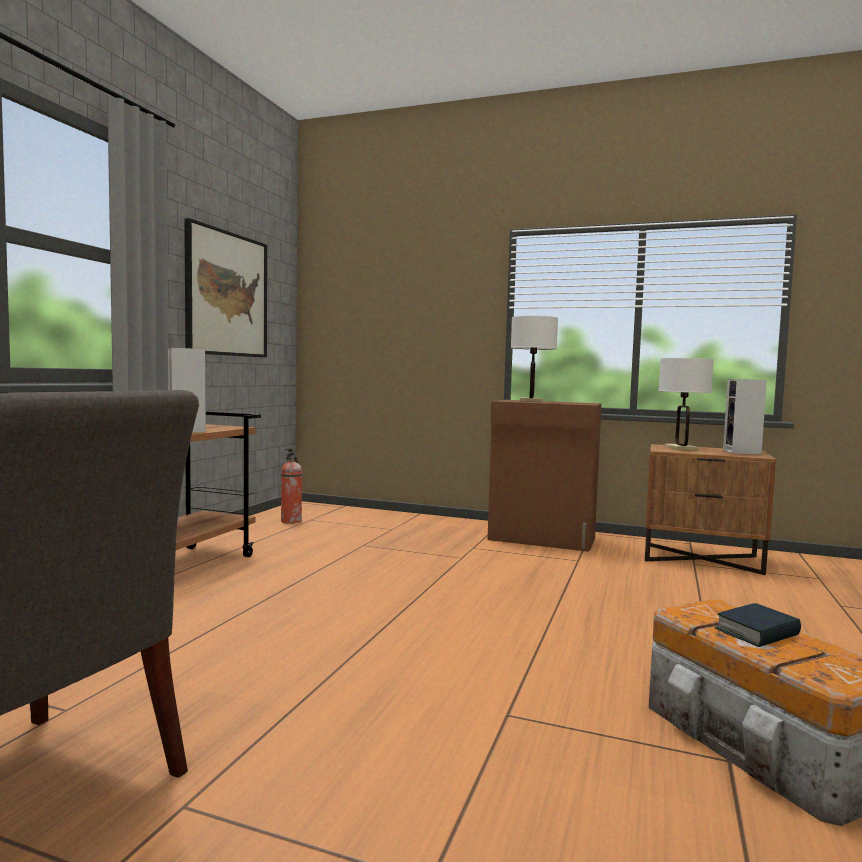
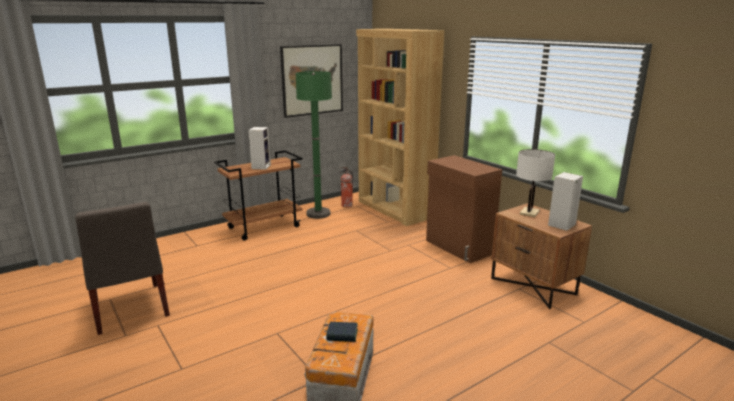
camera: 35 degrees right, 15 degrees up
(259, 536) = (318, 214): none -> green floor lamp
(376, 516) = (394, 209): none -> brown bookcase
(531, 401) = (458, 161): white table lamp -> none

